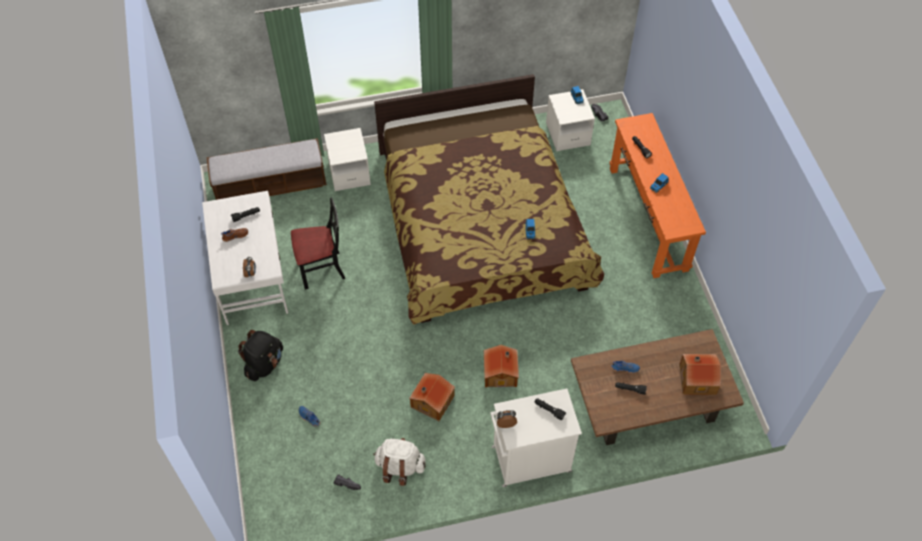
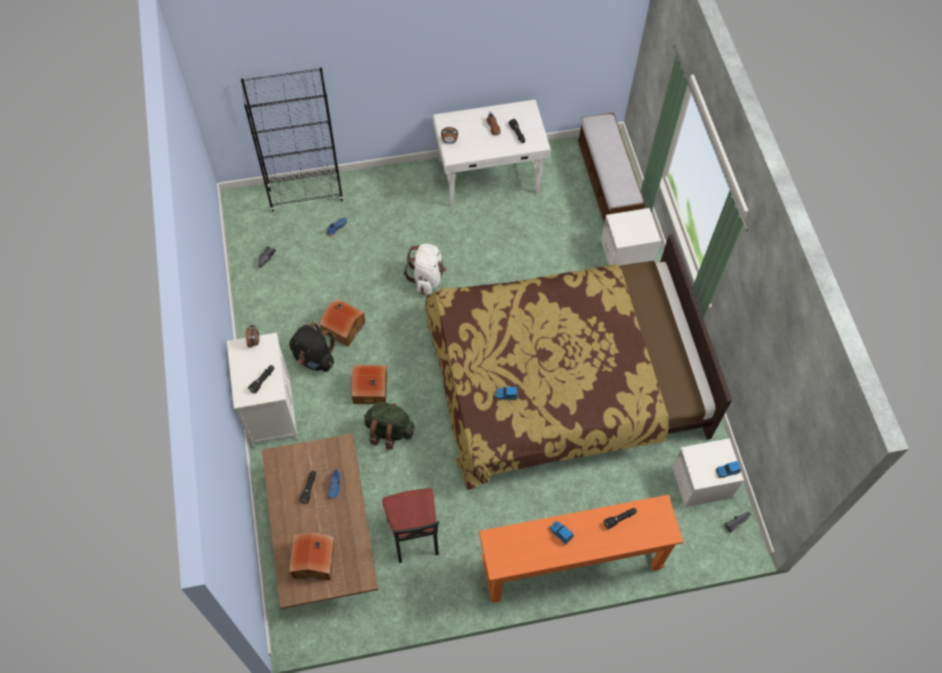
camera: 90 degrees right, 5 degrees up
(262, 452) = (306, 194): none -> black bookcase
(264, 364) = (395, 191): black backpack -> black backpack (314, 358)
(321, 269) = (501, 232): black chair -> black chair (414, 535)
(400, 467) = (278, 300): white backpack -> white backpack (427, 278)
(543, 354) = (389, 431): none -> green backpack

